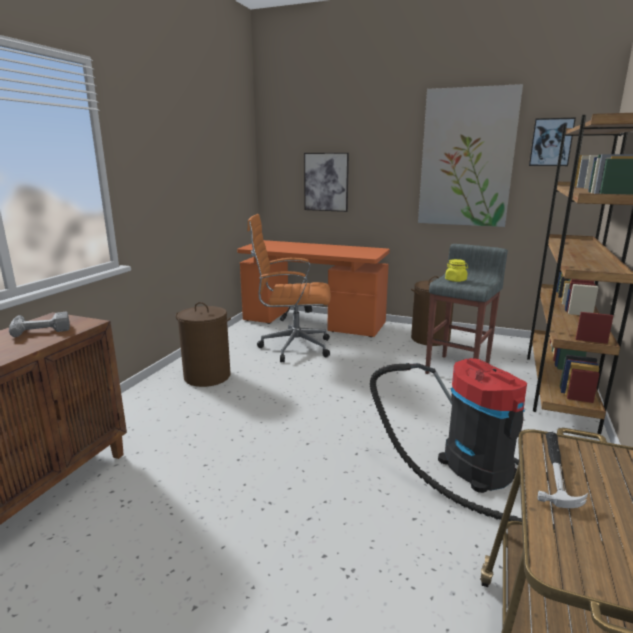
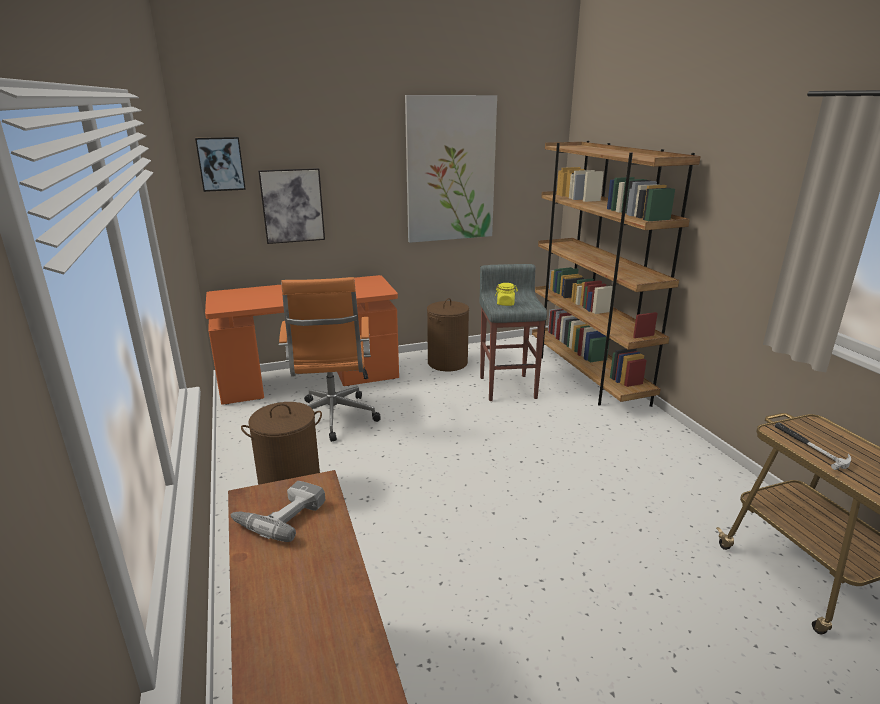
camera: 40 degrees left, 5 degrees up
(292, 347) = (333, 419): orange office chair -> orange office chair turned 60 degrees counterclockwise
(485, 473) = (633, 470): vacuum cleaner -> none
(551, 142) = (522, 151): picture -> picture (221, 164)

